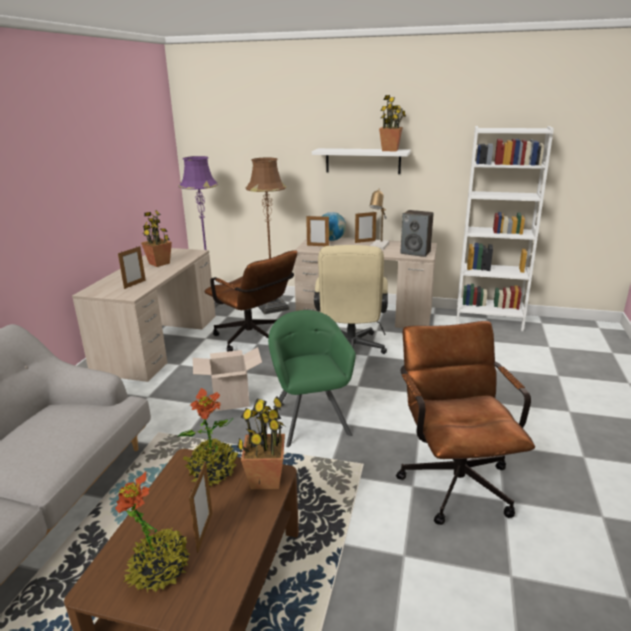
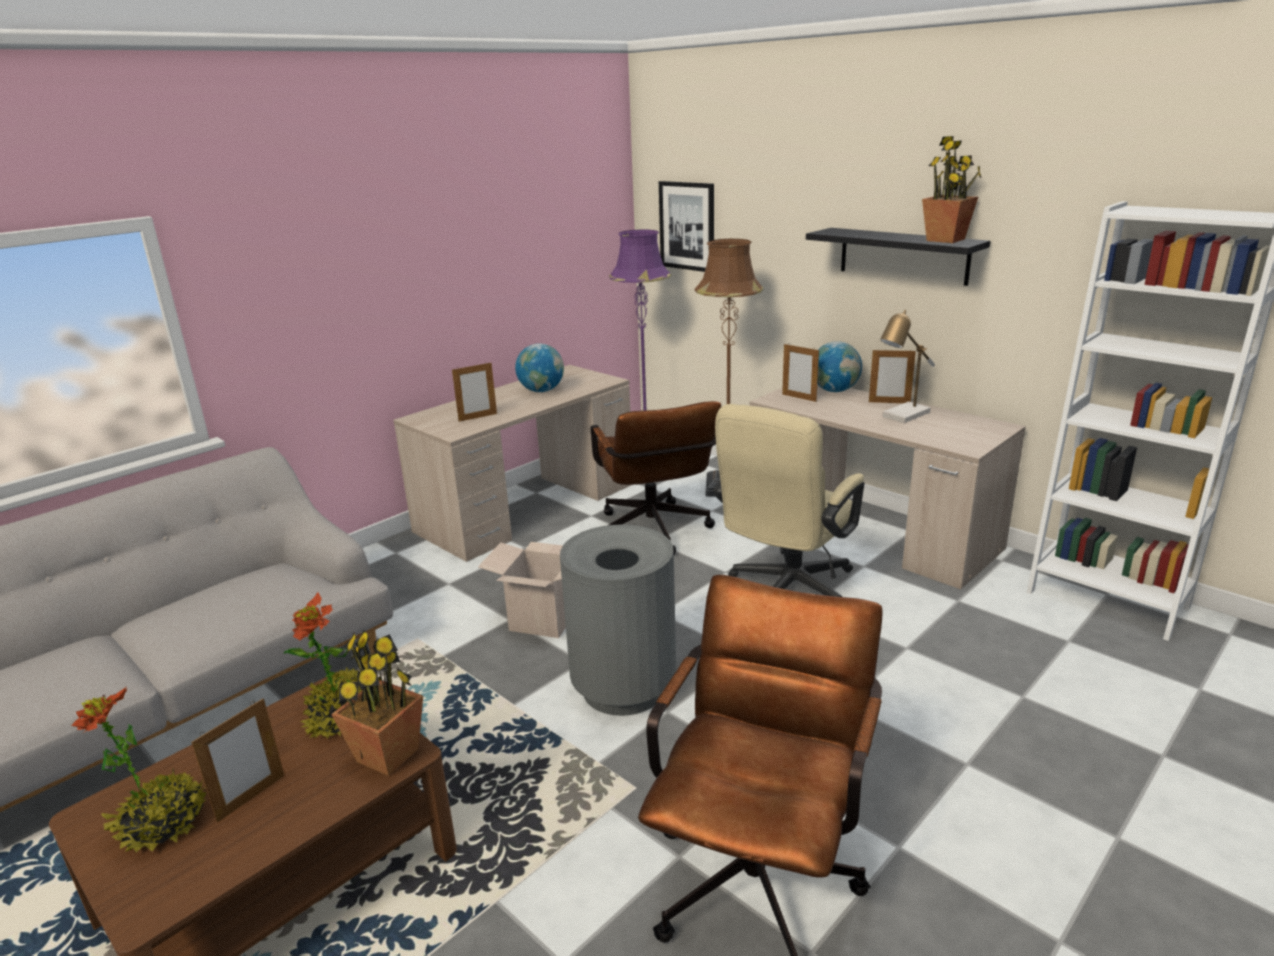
camera: 30 degrees right, 0 degrees up
(159, 263) = (541, 391): potted plant -> globe
(219, 153) = (687, 226): none -> picture
(311, 420) = (624, 688): green armchair -> grey trash can
(363, 161) = (903, 255): white shelf -> black shelf
(416, 252) = (959, 438): speaker -> none

